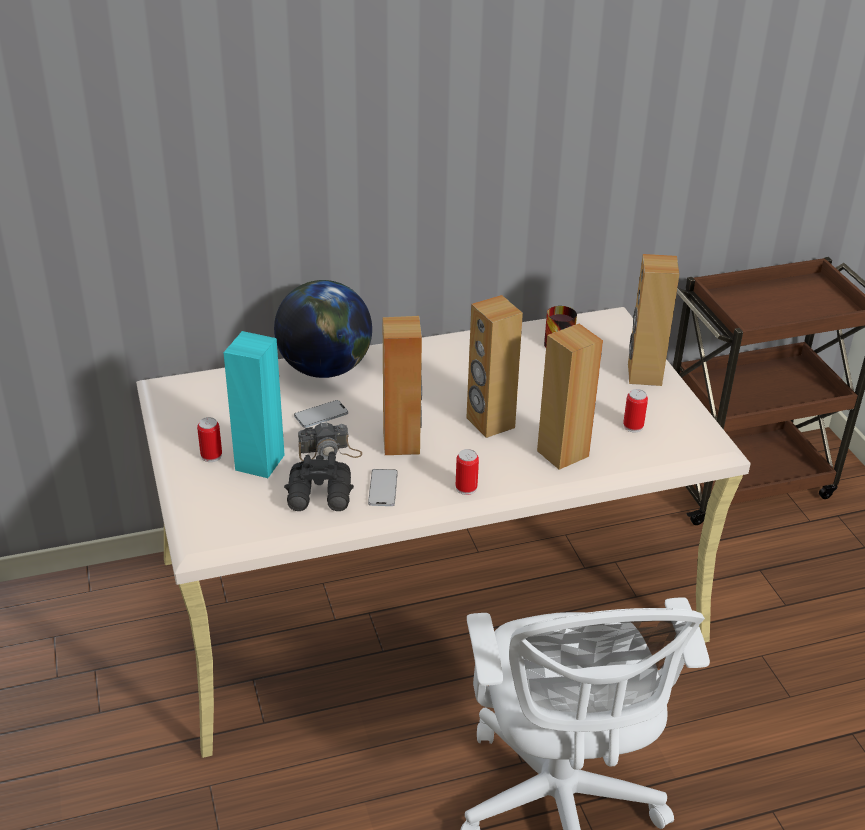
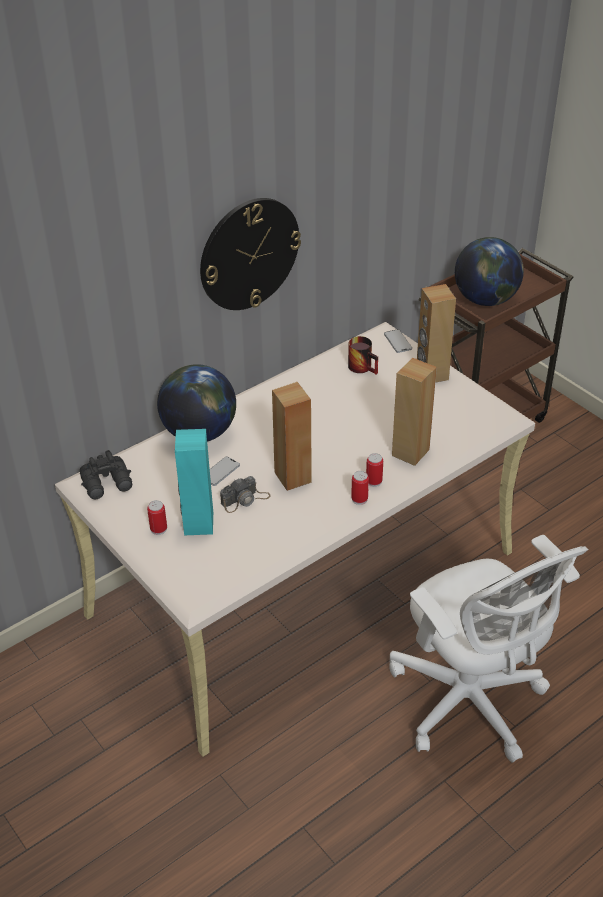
camera: 20 degrees left, 5 degrees up
(321, 496) = (260, 536): black binoculars -> black binoculars (108, 484)
(383, 488) = (301, 517): phone -> phone (397, 342)
(431, 163) = (249, 254): none -> wall clock
(489, 423) = (346, 443): brown speaker -> none
(633, 426) = (446, 417): can -> can (374, 481)
(764, 310) = (486, 299): none -> globe

